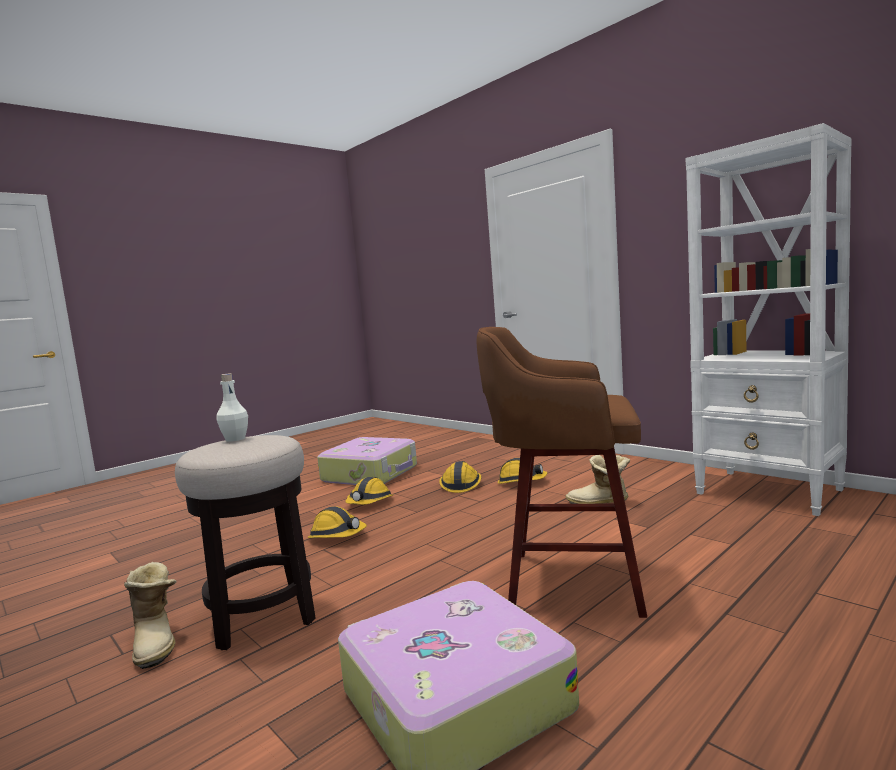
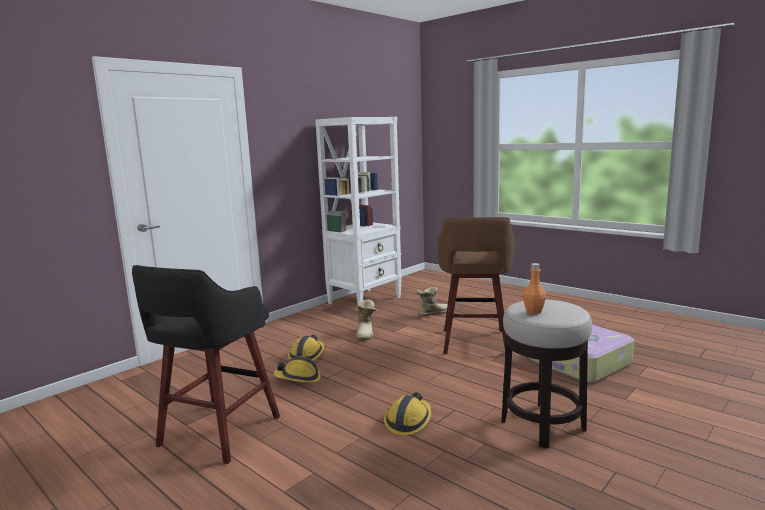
camera: 95 degrees left, 5 degrees up
(157, 642) = (595, 460): boot -> boot (432, 313)
(235, 439) = (534, 311): white bottle -> orange bottle
(370, 503) = (326, 418): hard hat -> none
(371, 473) = (217, 433): suitcase -> black stool

